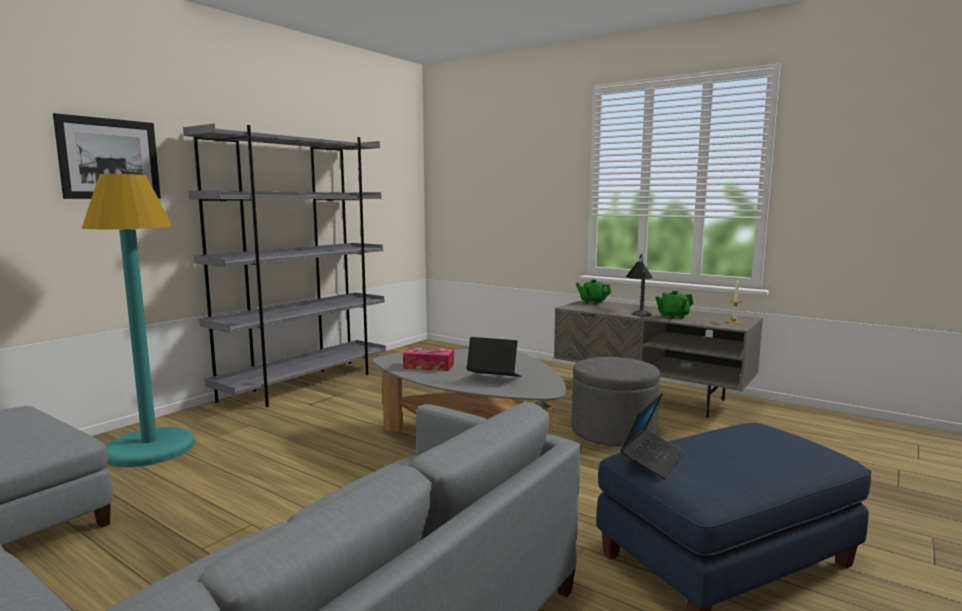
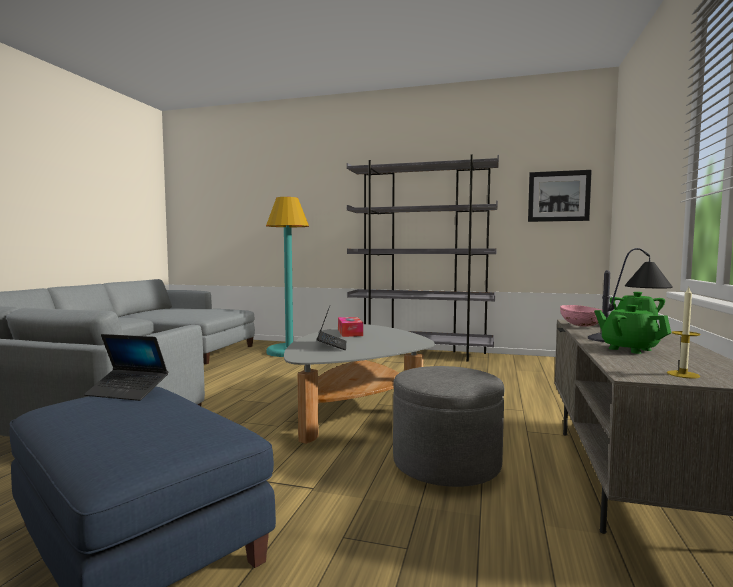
camera: 70 degrees right, 5 degrees down
(109, 159) = (320, 192): picture -> picture (558, 196)
(590, 309) = (583, 326): none -> pink bowl

